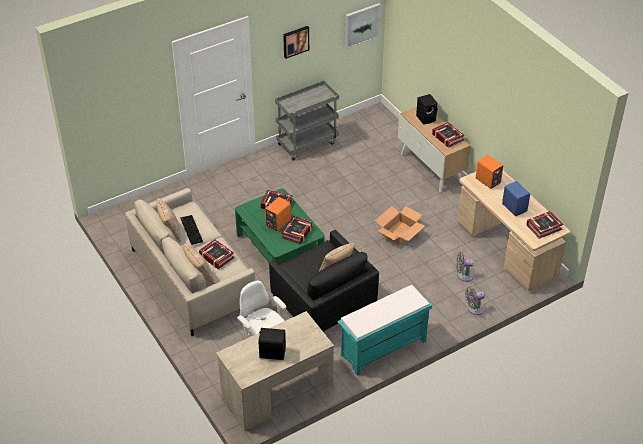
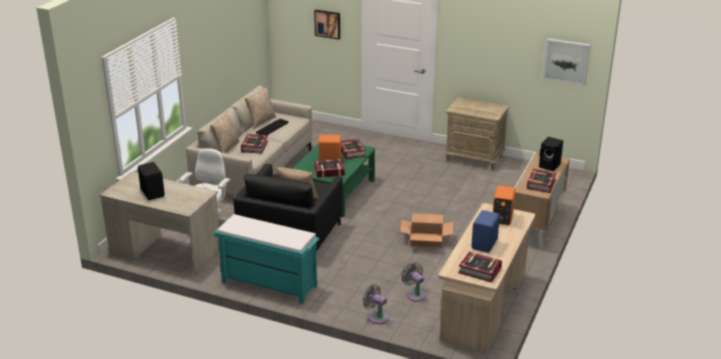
camera: 55 degrees right, 15 degrees down
(295, 41) = (486, 40): picture -> picture (328, 24)
(307, 143) = (475, 158): grey cart -> beige nightstand

